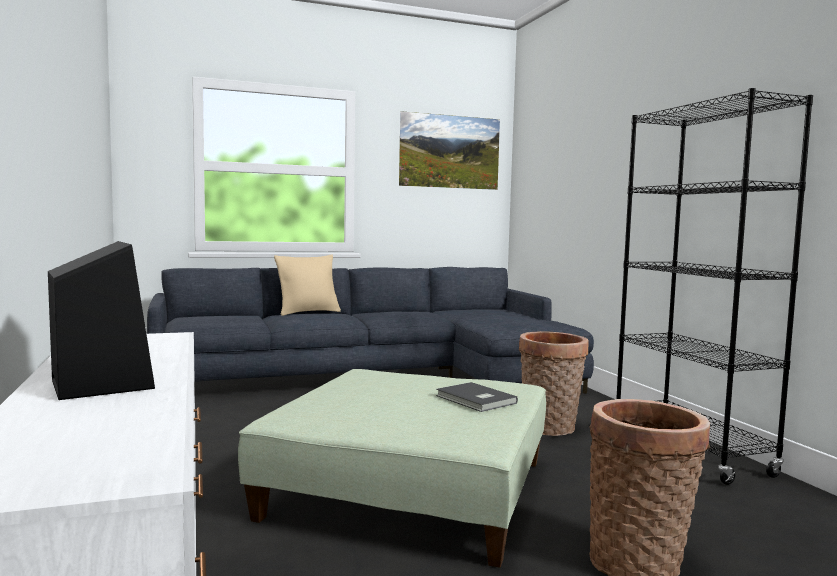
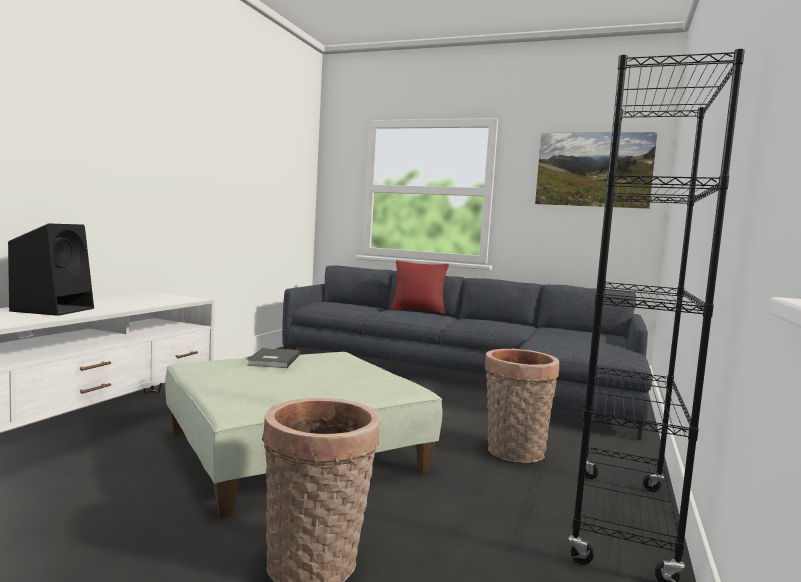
camera: 40 degrees right, 0 degrees up
(308, 312) = (418, 311): beige pillow -> red pillow
(475, 400) = (342, 387): grey book -> grey book (272, 360)

